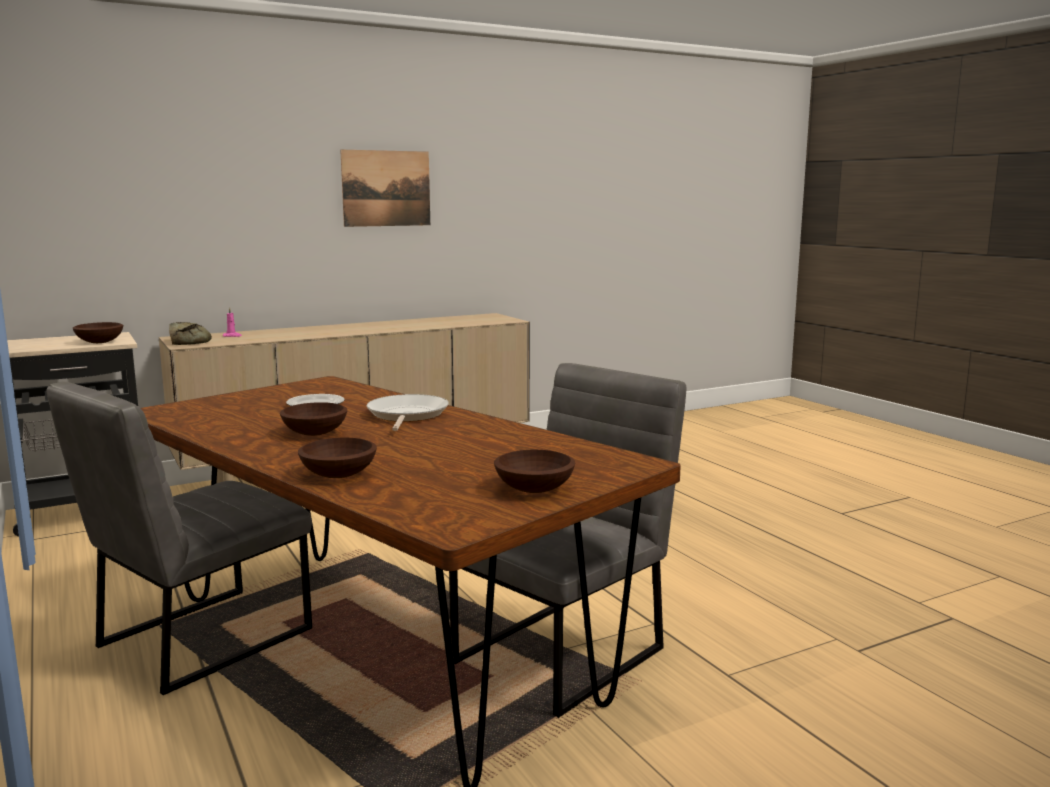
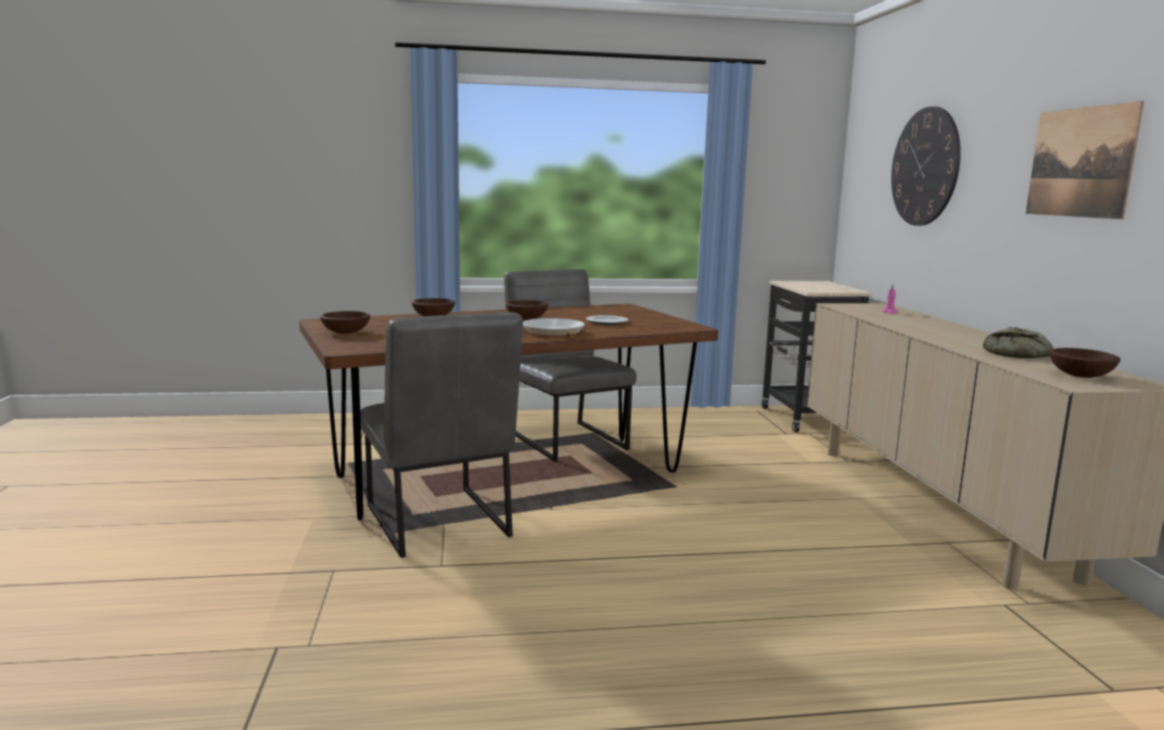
camera: 110 degrees right, 0 degrees up
(99, 342) = (813, 289): brown bowl -> brown bowl (1081, 375)
(182, 188) = (925, 167): none -> wall clock
(189, 341) = (856, 306): bread -> bread (1019, 354)

